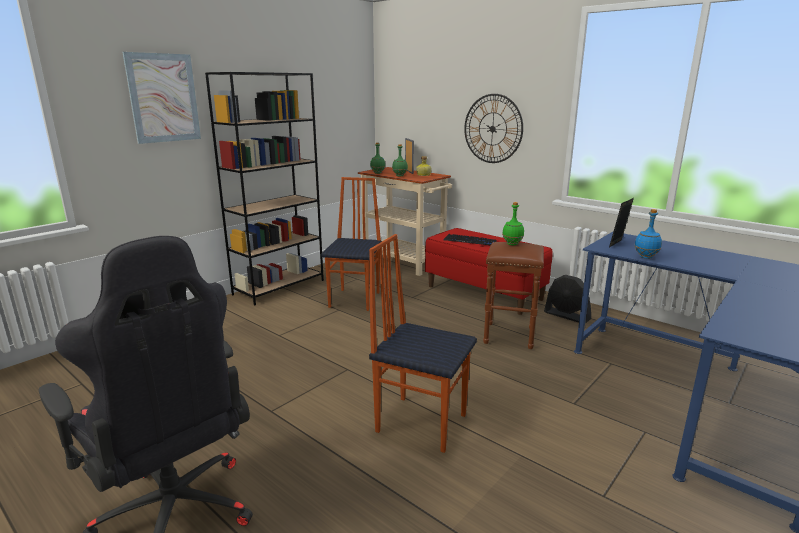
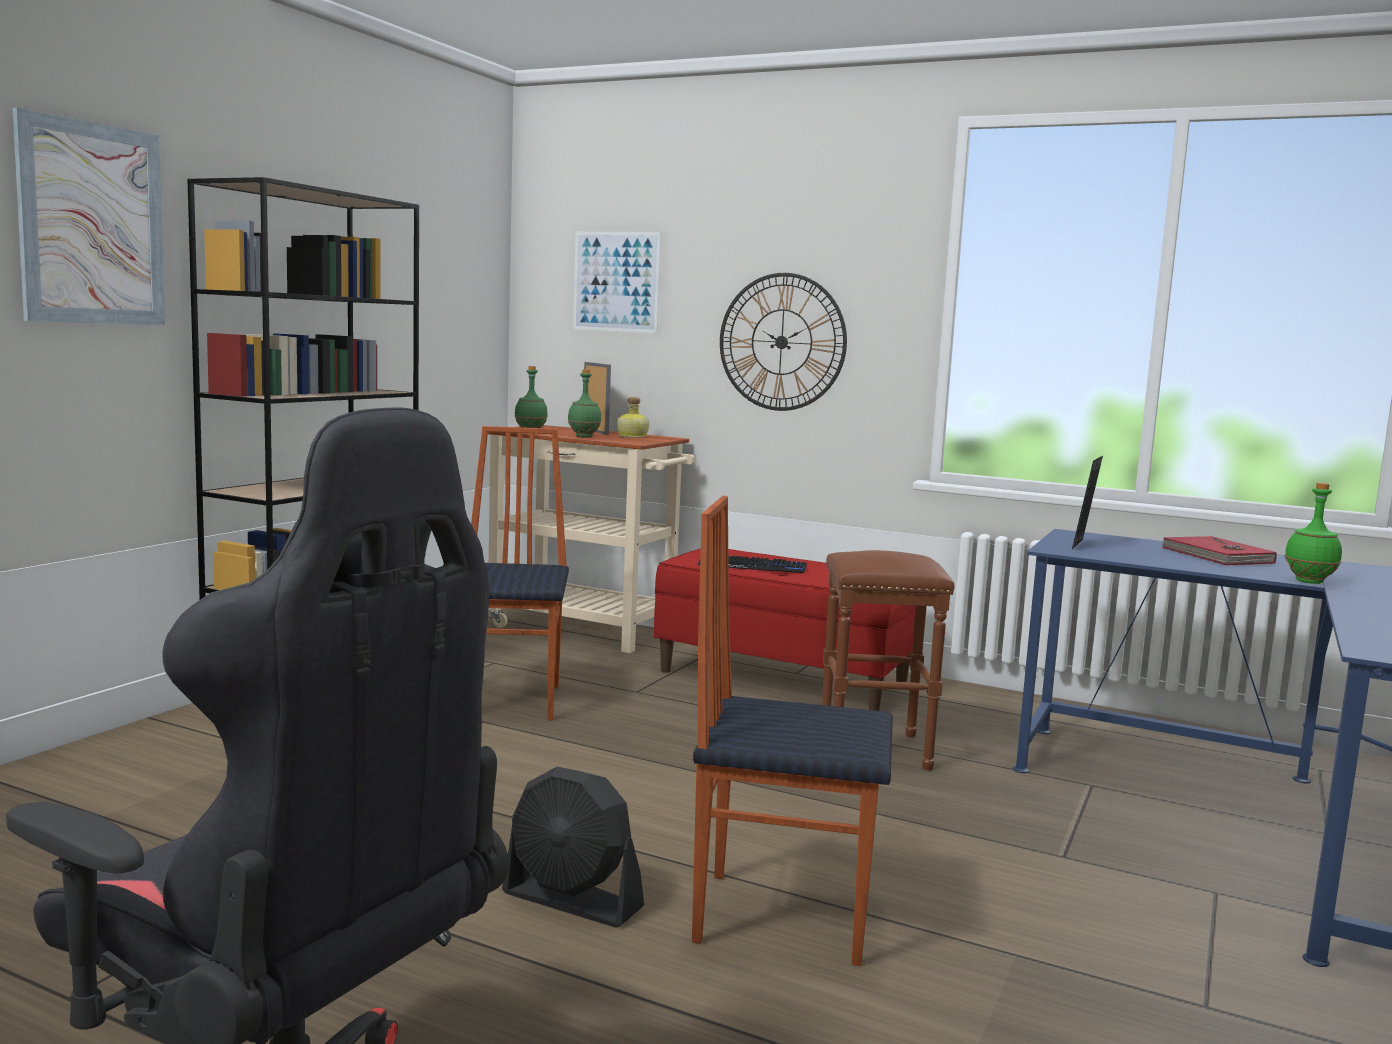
camera: 15 degrees left, 10 degrees down
(418, 98) = (616, 281): none -> picture
(512, 244) = (880, 552): green bottle -> green bottle (1310, 582)
(567, 316) = (966, 711): black fan -> black fan (572, 901)
(645, 257) = (1148, 561): blue bottle -> none
(690, 253) = (1216, 556): none -> red book

